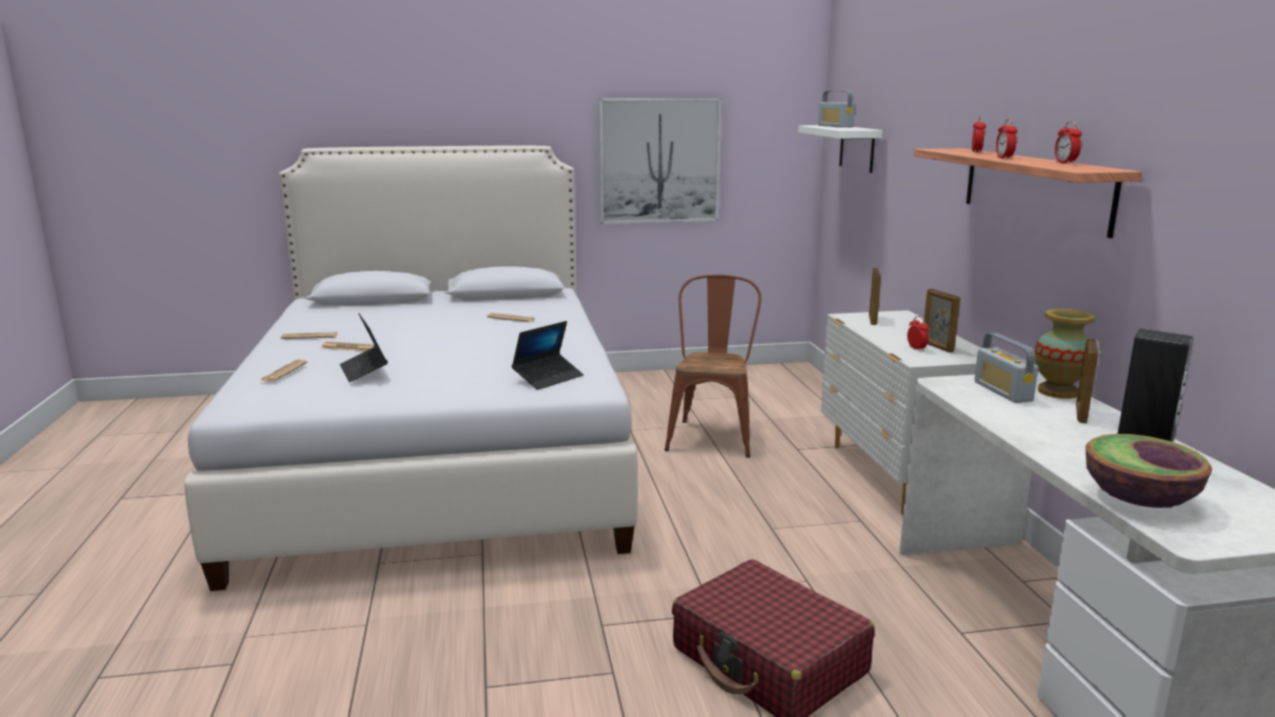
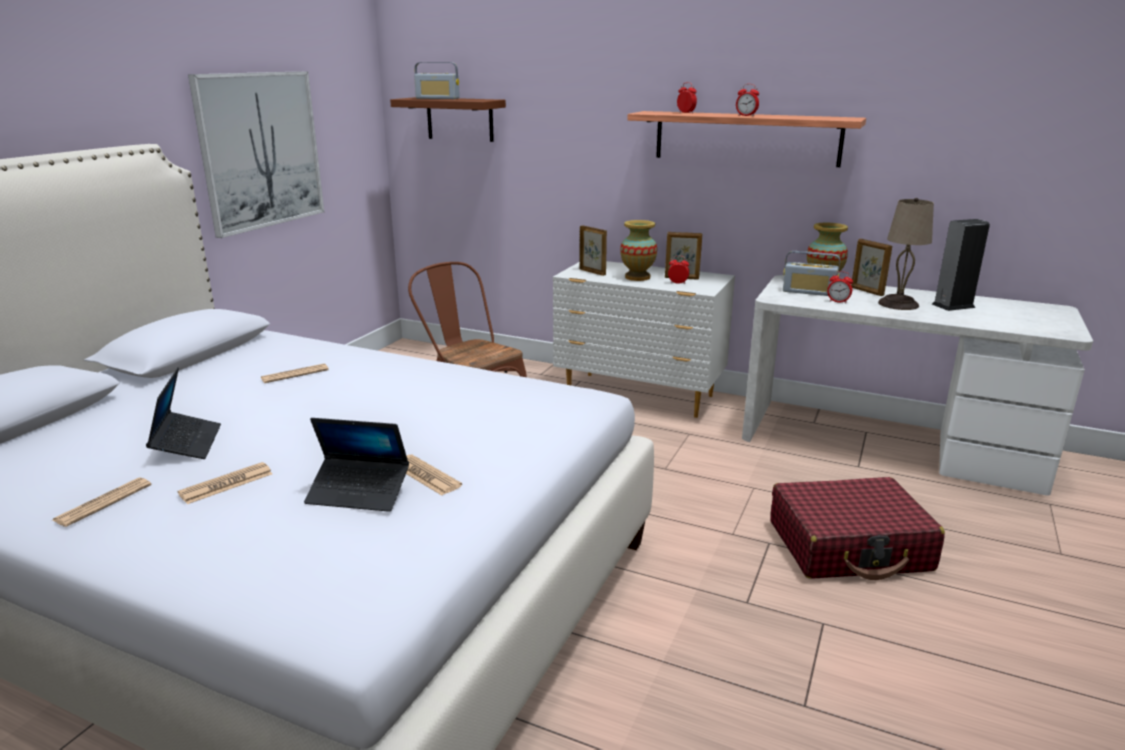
camera: 55 degrees left, 5 degrees up
(284, 372) = (254, 552): newspaper -> newspaper (426, 476)
(548, 378) = (534, 408): laptop -> laptop (187, 443)
(857, 148) = (460, 119): white shelf -> brown shelf
(896, 334) = (637, 277): none -> vase
(1065, 163) = (799, 116): alarm clock -> alarm clock (838, 301)
(1066, 434) = (897, 304): none -> beige table lamp
(1139, 499) = (1009, 323): bowl -> none

